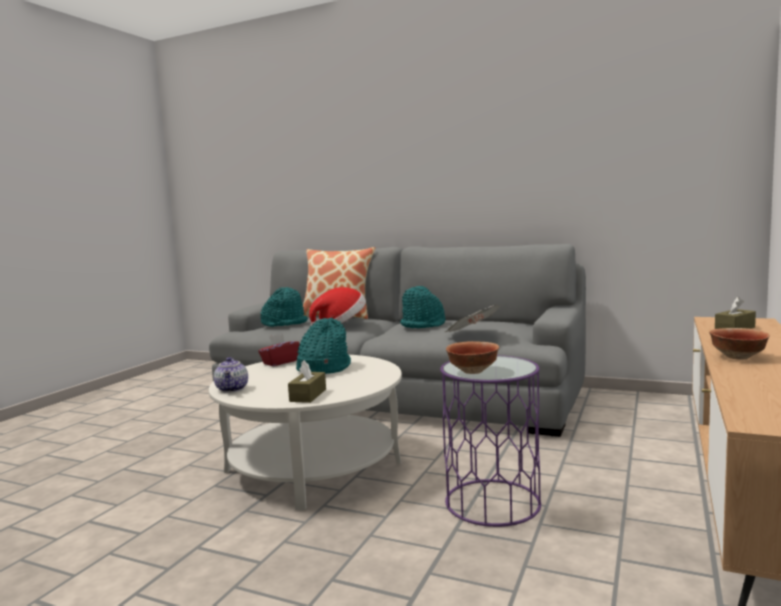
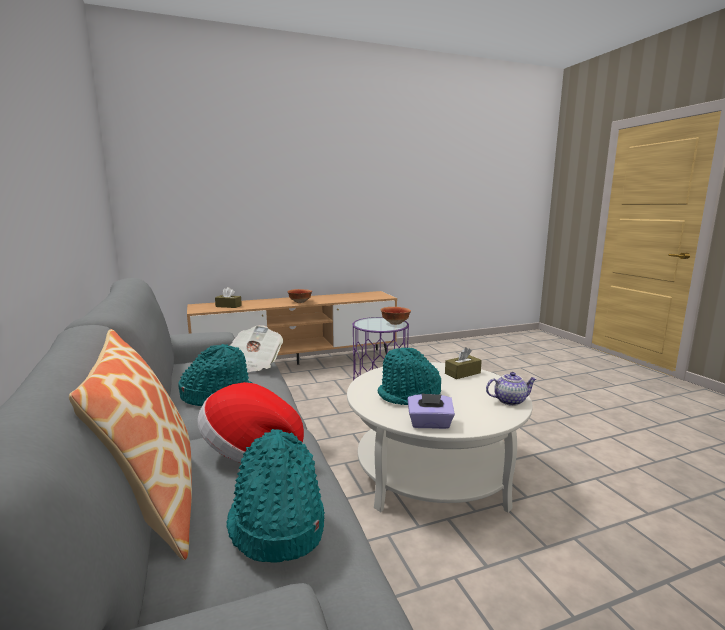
camera: 135 degrees left, 5 degrees up
(233, 389) = (509, 401): teapot -> teapot turned 45 degrees clockwise
(280, 362) = (430, 424): red tissue box -> purple tissue box

